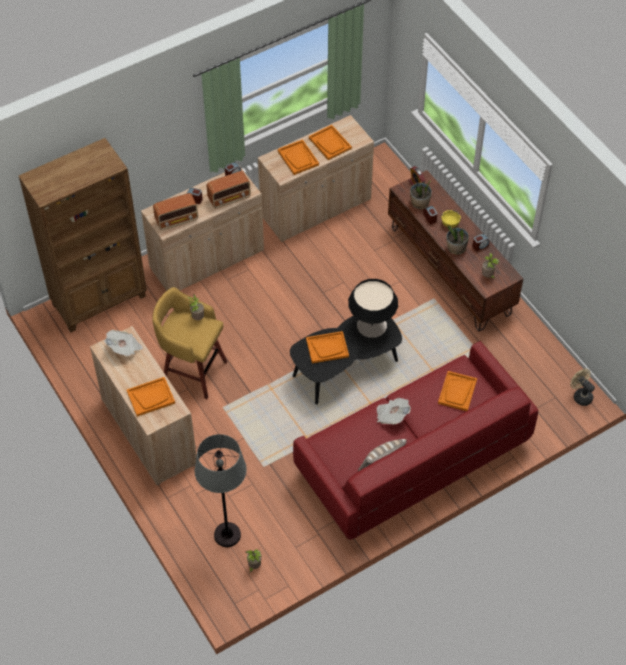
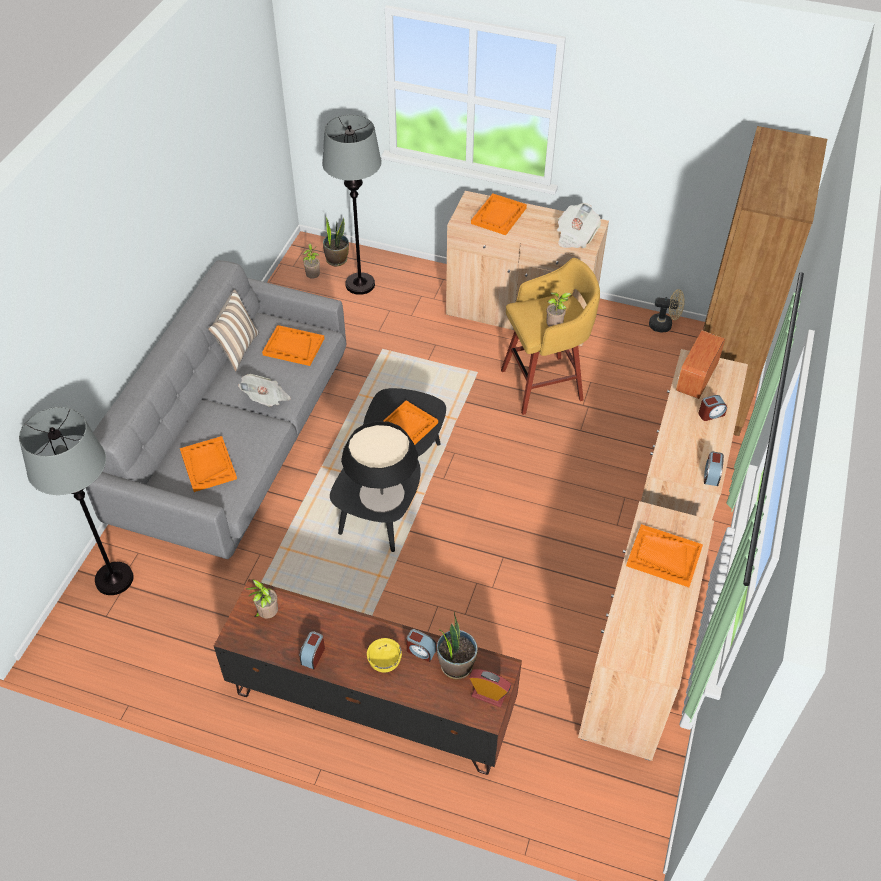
camera: 140 degrees right, 5 degrees down
(229, 198) = (675, 443): radio -> none
(330, 143) = (650, 612): orange tray -> orange tray (293, 347)
(411, 457) = (238, 444): red sofa -> grey sofa
(456, 248) = (344, 627): potted plant -> potted plant (337, 260)
(539, 416) = (114, 579): none -> grey floor lamp
(580, 395) = (72, 639): beige fan -> beige fan (664, 325)

